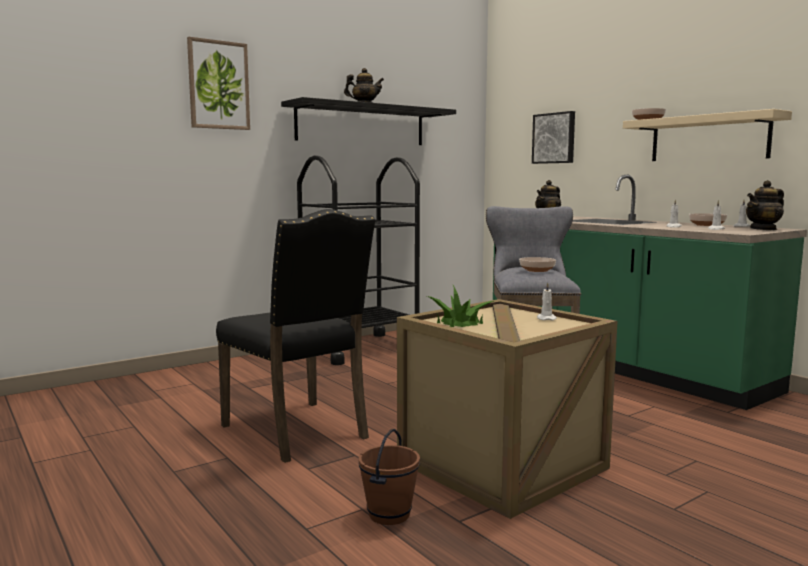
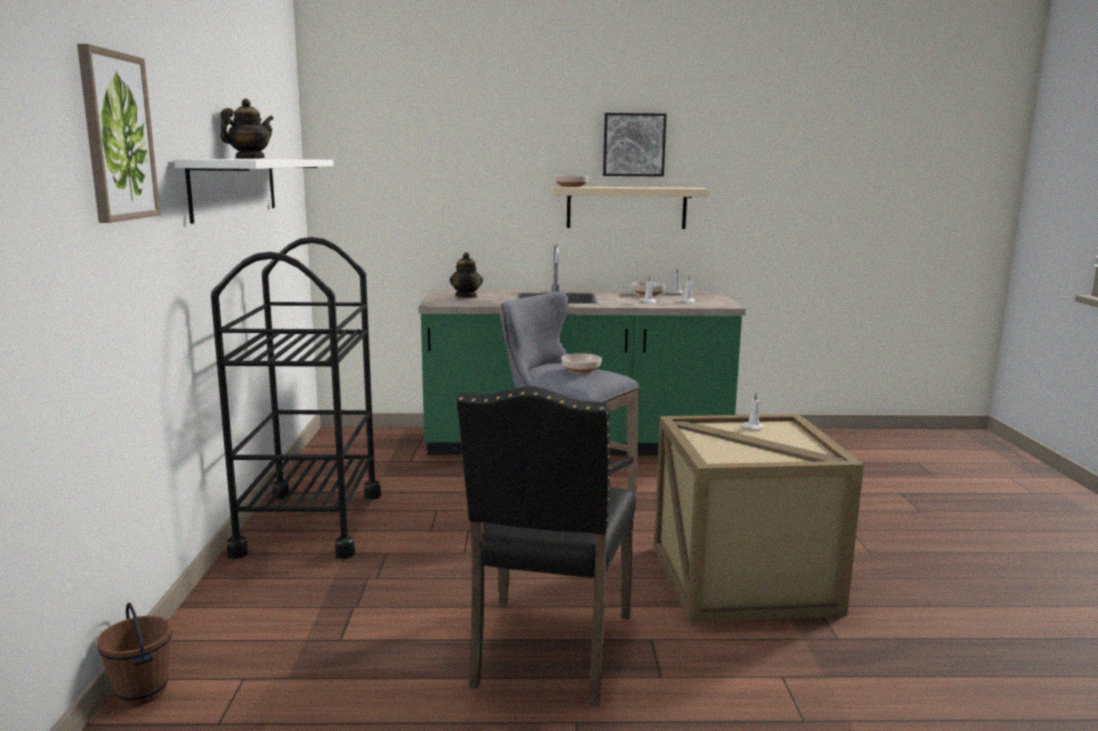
camera: 55 degrees left, 5 degrees up
(299, 431) = (548, 651): black chair -> black chair turned 105 degrees clockwise
(361, 125) = (235, 187): black shelf -> white shelf
(390, 515) = (804, 666): brown bucket -> brown bucket (143, 692)
(459, 322) = (733, 454): potted plant -> none
(554, 138) = (430, 196): picture -> picture (633, 145)
(763, 229) = (705, 295): teapot -> none

